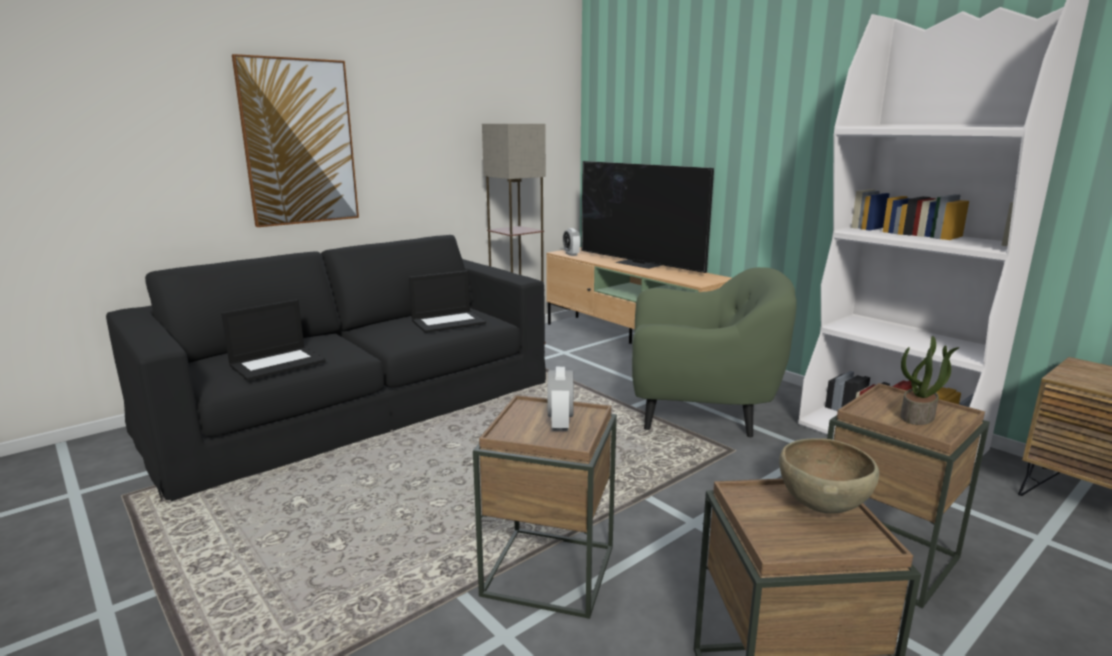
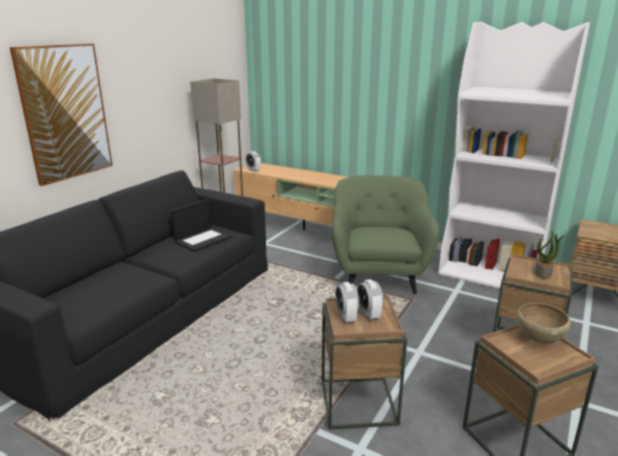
camera: 20 degrees left, 5 degrees up
(278, 363) = (105, 296): laptop -> none
(523, 421) = (346, 317): none -> alarm clock
(639, 263) = (307, 174): television -> none
(699, 411) = (378, 275): green armchair -> green armchair turned 75 degrees counterclockwise

